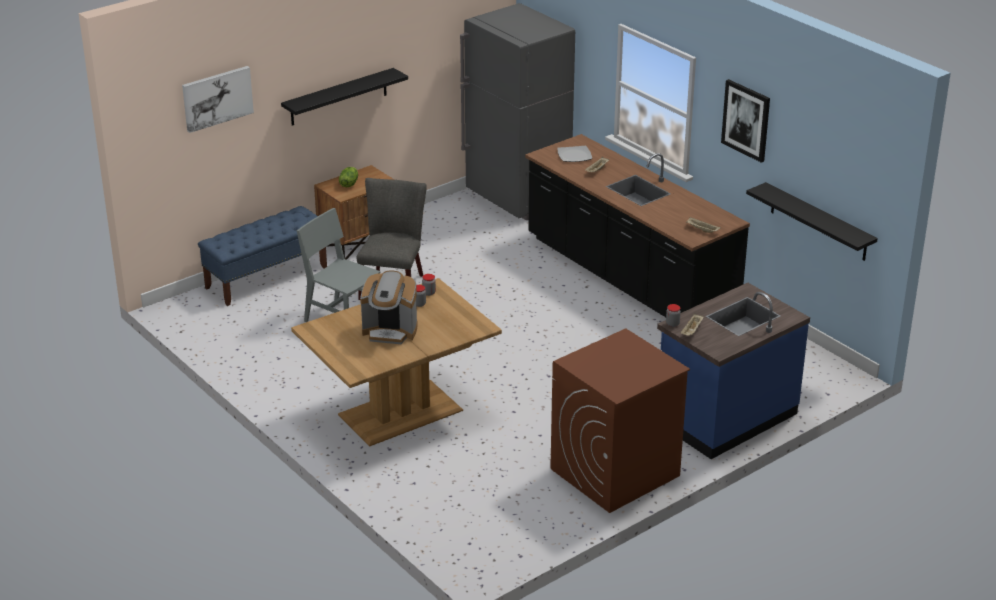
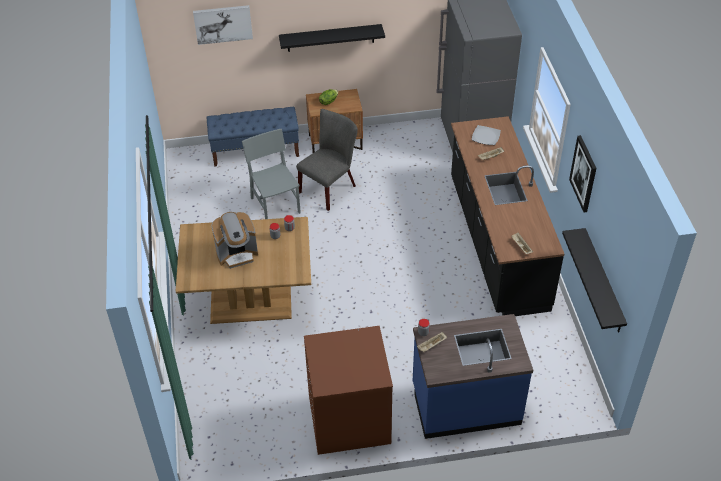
camera: 30 degrees right, 15 degrees up
(390, 331) = (237, 254): coffee machine -> coffee machine turned 60 degrees counterclockwise

